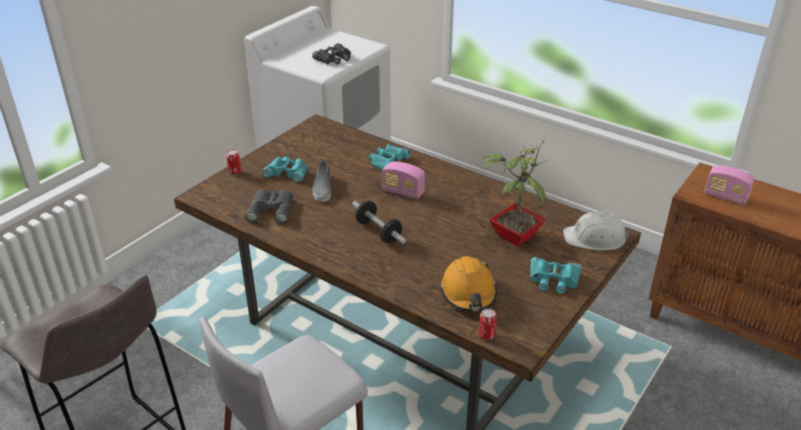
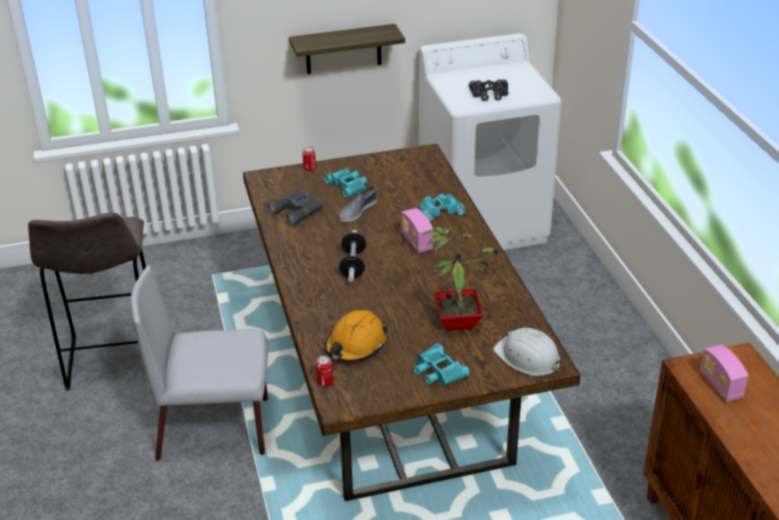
camera: 40 degrees right, 0 degrees up
(184, 56) = (343, 49): none -> shelf

